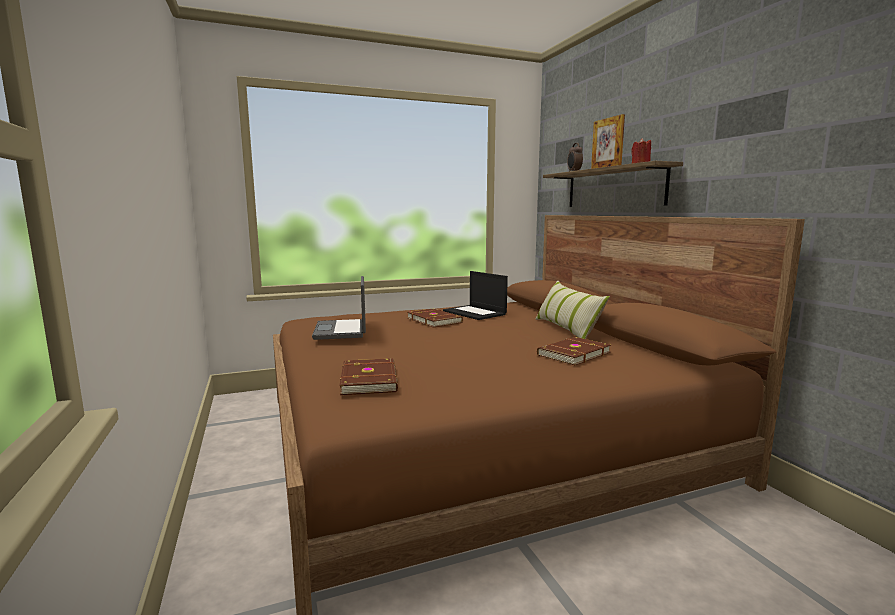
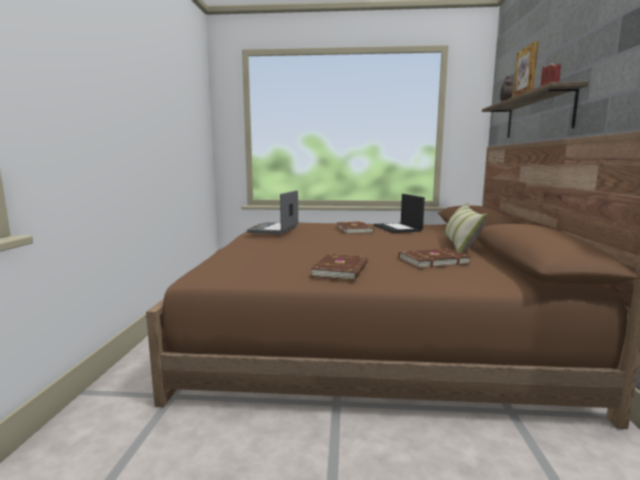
camera: 25 degrees right, 0 degrees up
(370, 380) = (248, 258): brown book -> brown book (342, 270)

